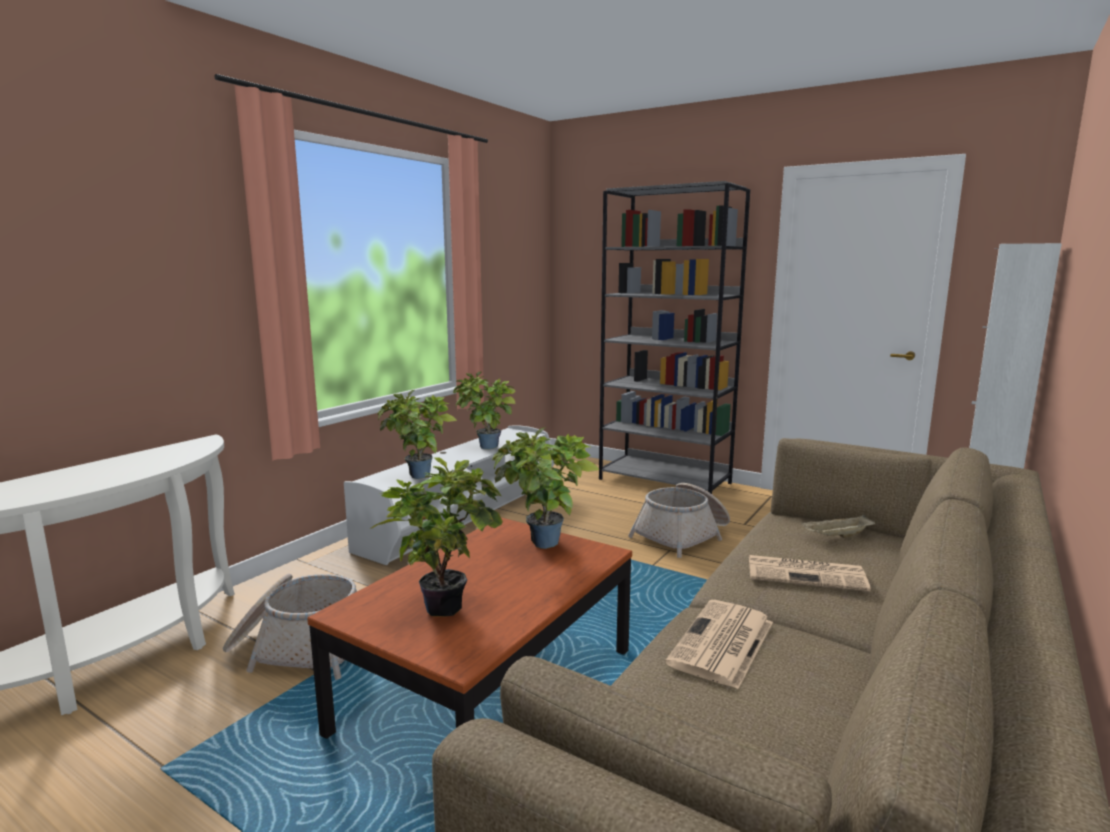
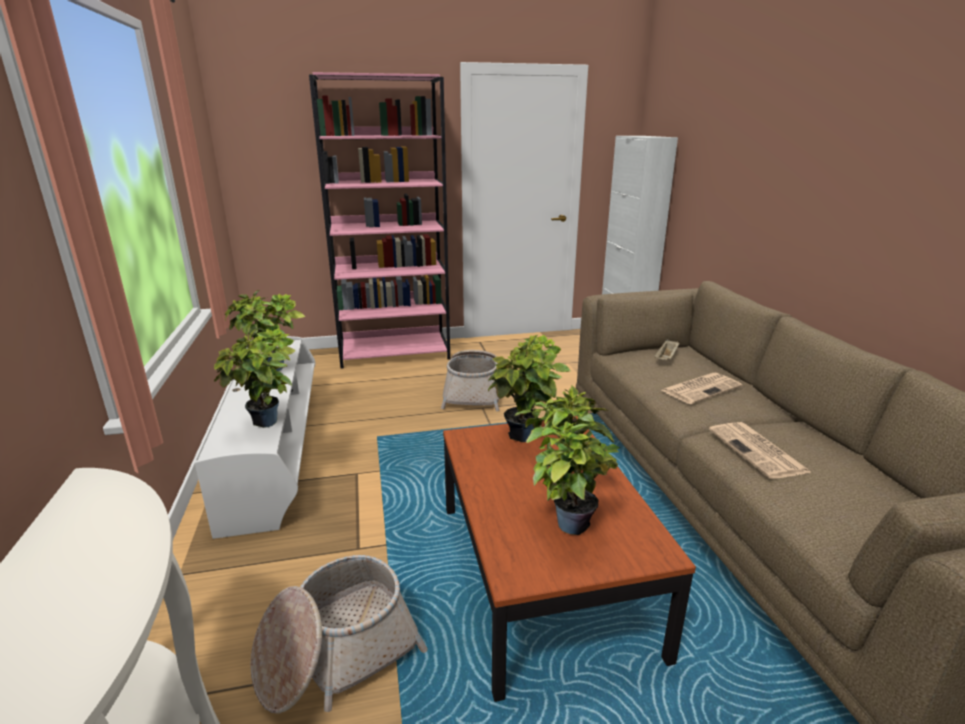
camera: 45 degrees left, 10 degrees up
(665, 481) = (395, 353): grey bookcase -> pink bookcase

